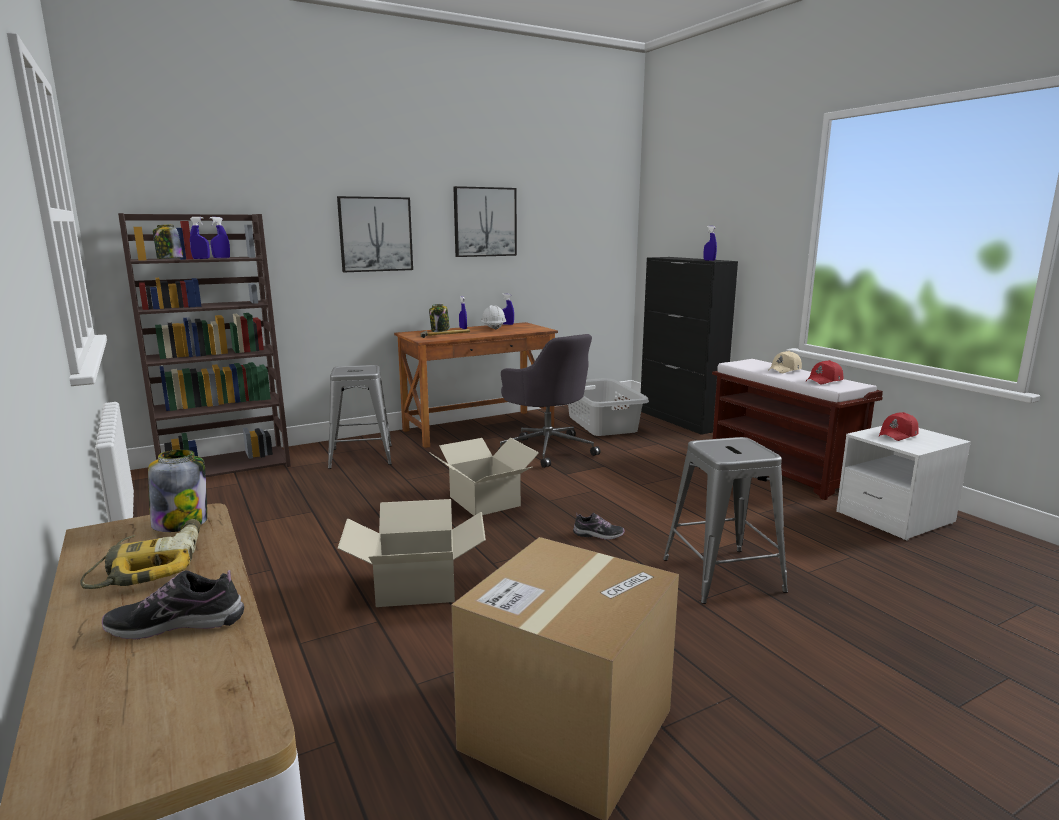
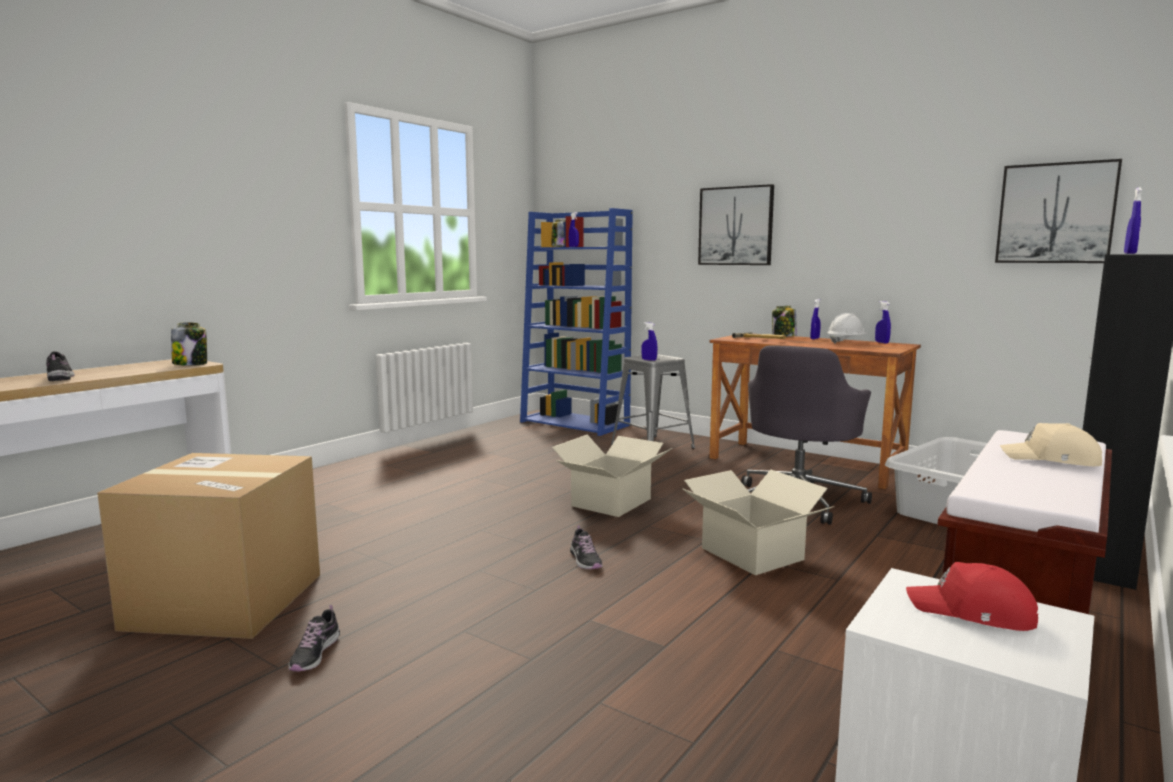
camera: 65 degrees right, 5 degrees down
(151, 565) = (133, 368): power drill -> none
(221, 258) = (589, 246): blue spray bottle -> blue spray bottle (649, 360)
(226, 466) = (576, 423): brown bookcase -> blue bookcase
(416, 587) = (420, 515): cardboard box -> cardboard box (751, 554)
(485, 222) = (870, 208): picture -> picture (1055, 213)
(713, 674) = (314, 654): none -> shoe
(721, 575) = (540, 639): grey stool -> none
(824, 380) = (1029, 484): red cap -> none

